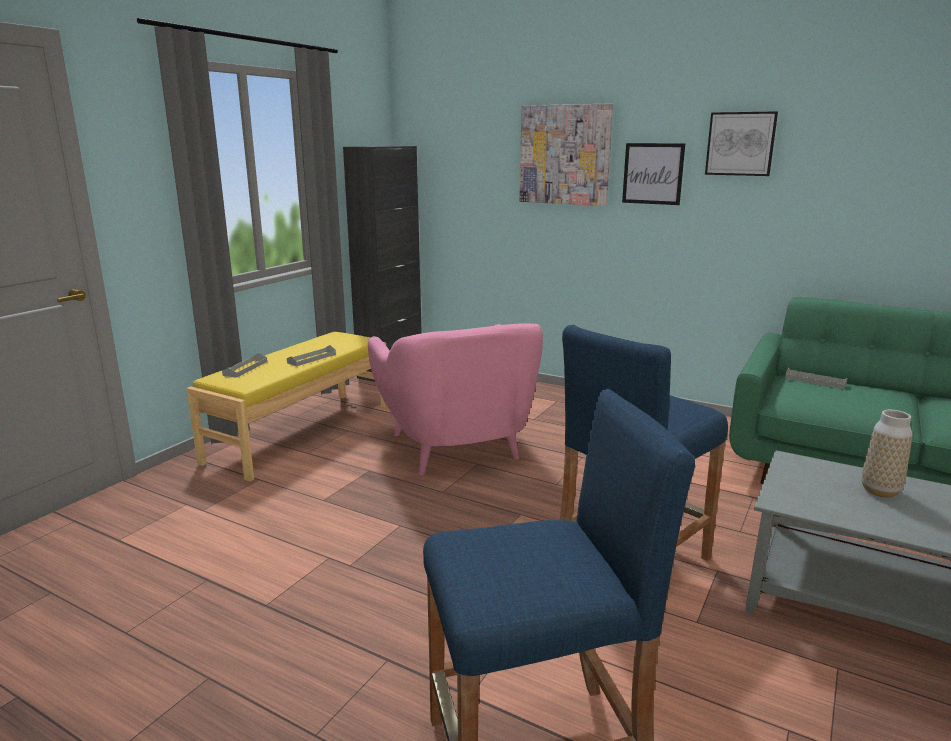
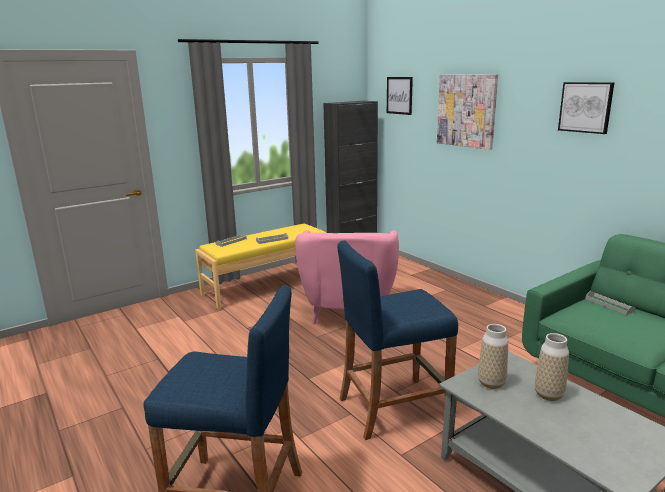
camera: 25 degrees right, 0 degrees up
(653, 173) = (523, 127): picture -> picture (399, 95)
(809, 492) = (491, 383): none -> vase

